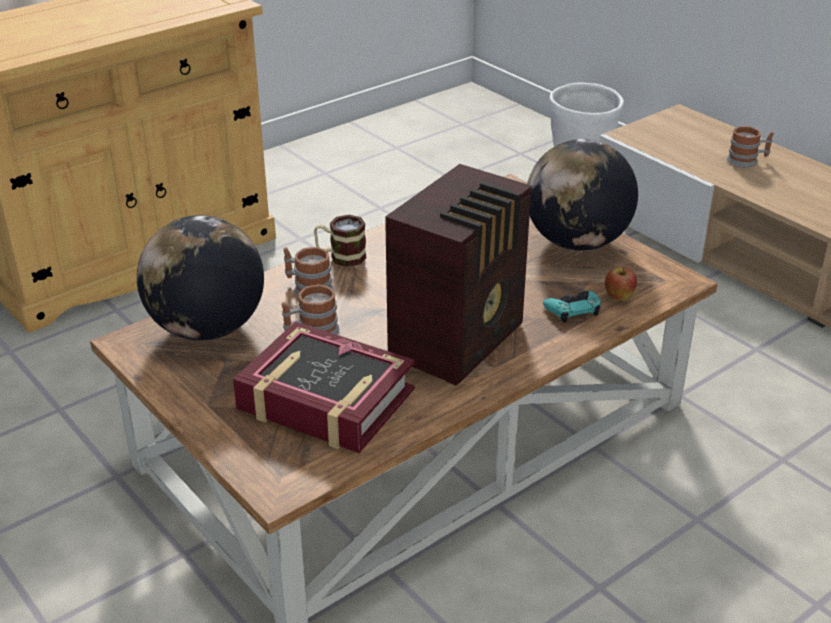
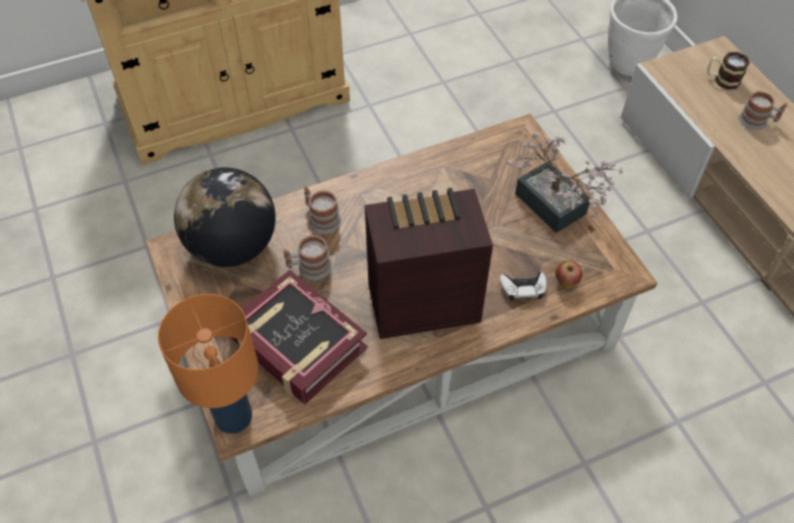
camera: 15 degrees right, 20 degrees up
(271, 482) = (233, 417): none -> orange table lamp
(340, 257) = (357, 187): mug -> mug (722, 80)
(460, 340) = (421, 302): radio -> radio turned 150 degrees counterclockwise
(573, 310) = (523, 288): turquoise game controller -> white game controller
(576, 242) = (555, 209): globe -> potted plant

